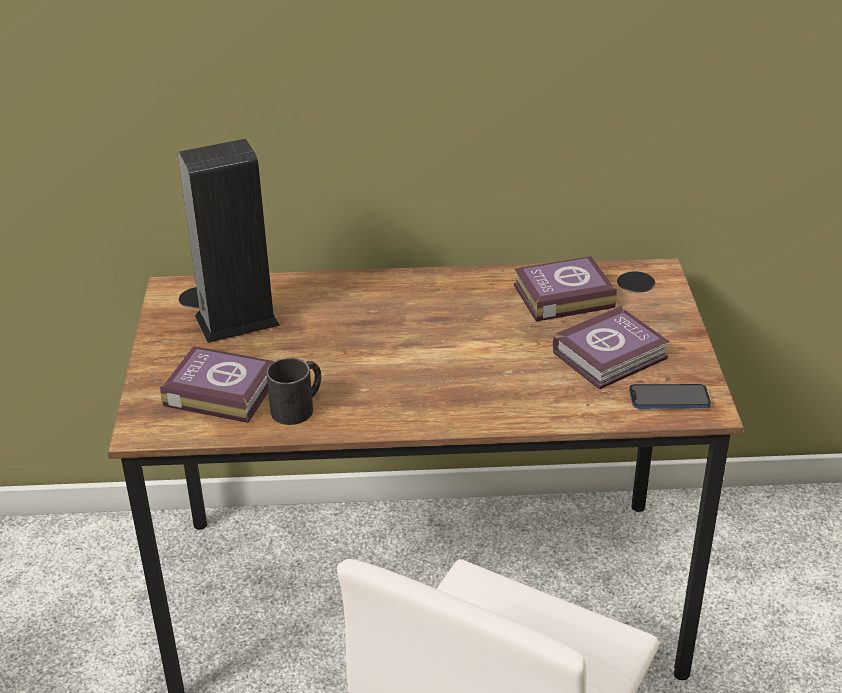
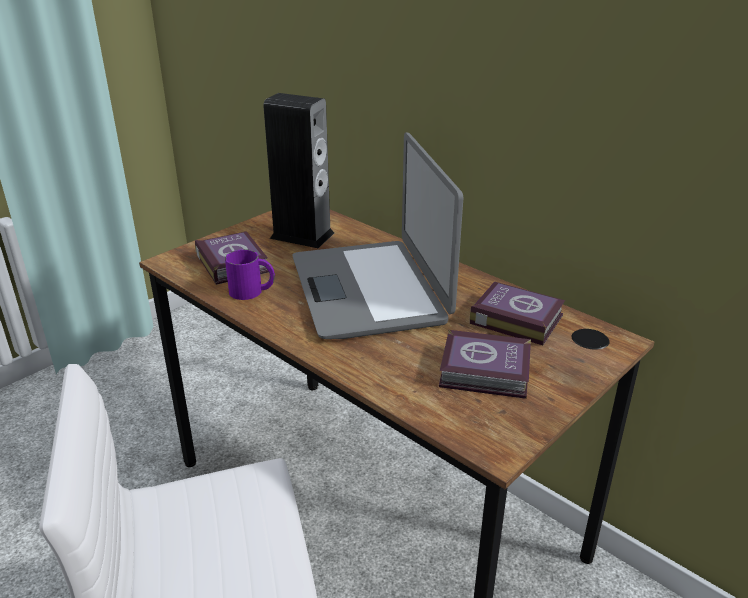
camera: 45 degrees right, 5 degrees down
(299, 406) = (252, 291): black mug -> purple mug
(404, 339) = (370, 289): none -> laptop
(669, 398) = (479, 424): phone -> none

